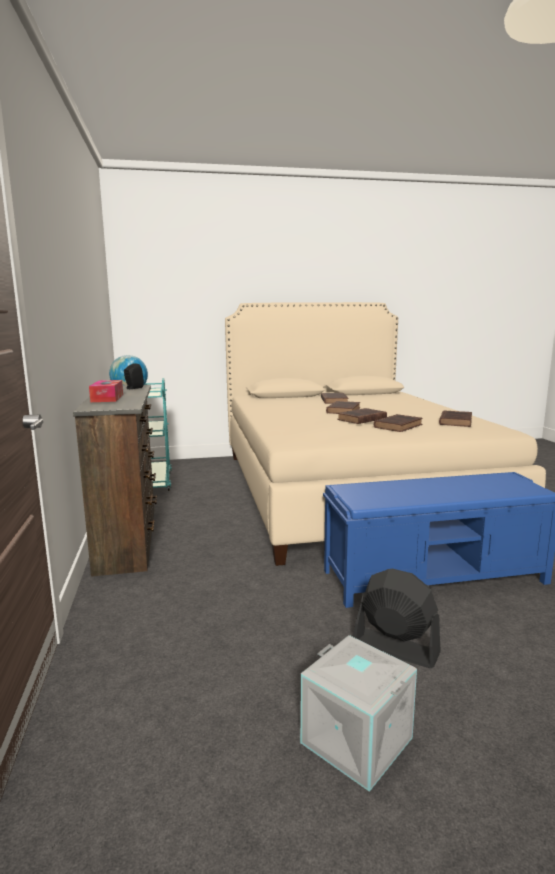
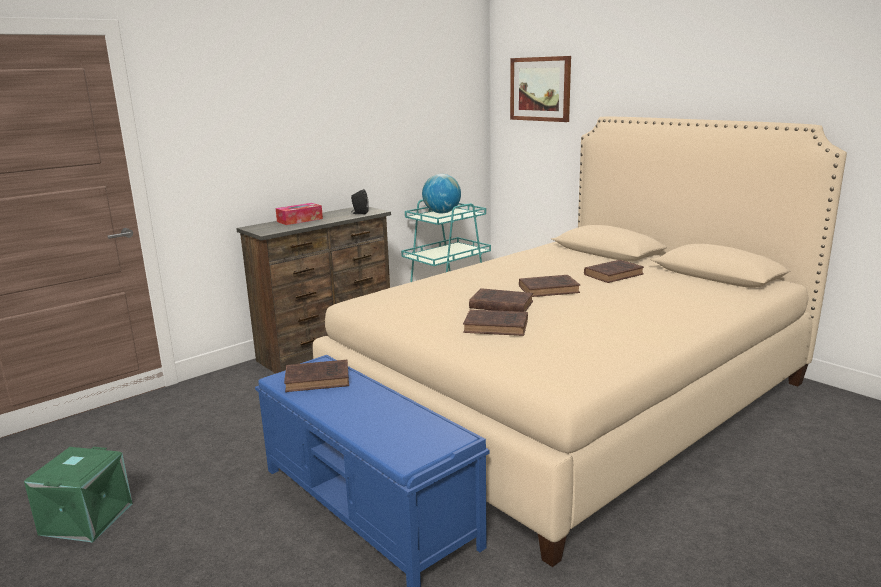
camera: 60 degrees right, 5 degrees up
(170, 284) = (540, 89): none -> picture
(355, 741) = (85, 518): grey storage box -> green storage box
(394, 647) = (212, 510): black fan -> none
(455, 421) = (582, 349): brown book -> brown book (319, 379)

